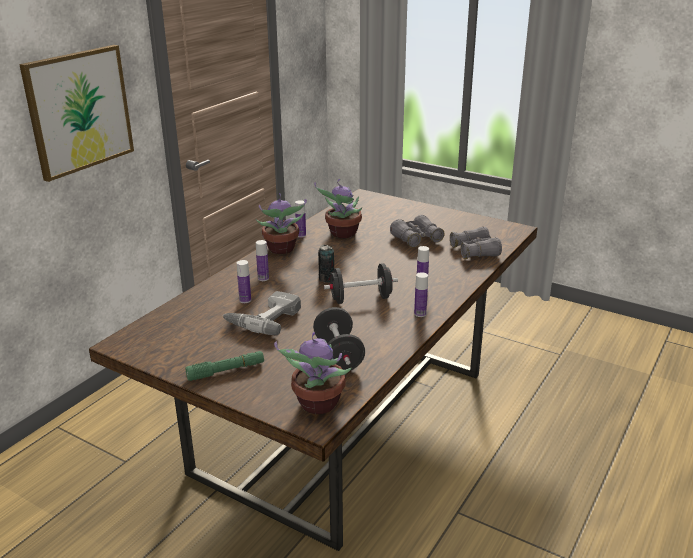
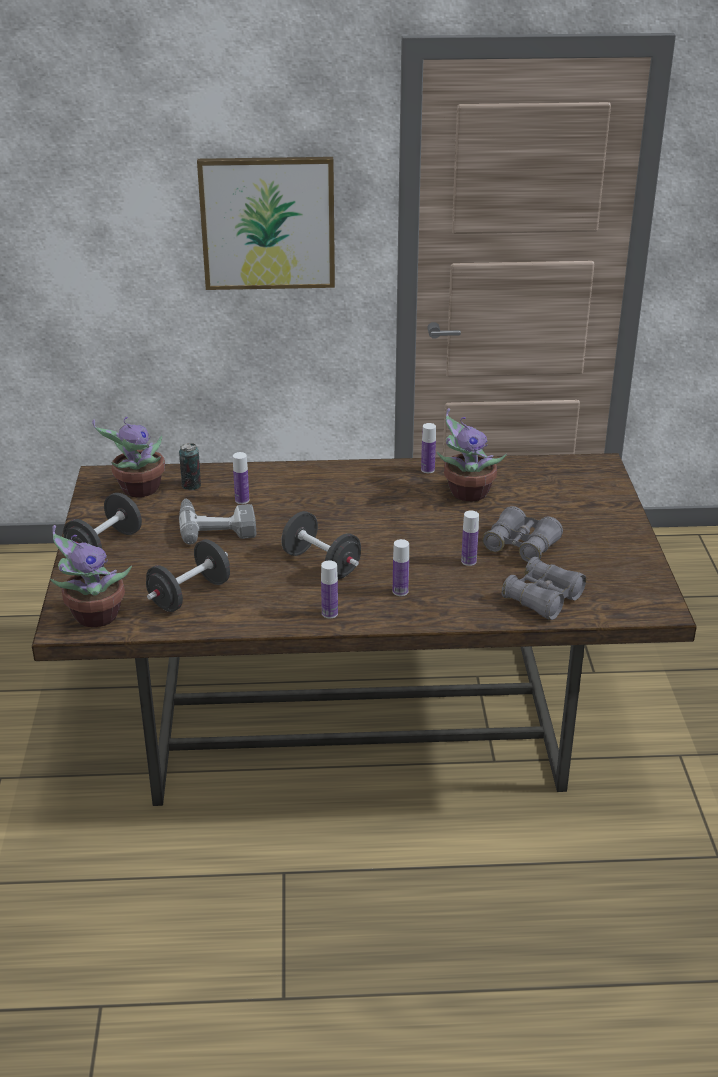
camera: 55 degrees right, 5 degrees up
(226, 371) = (105, 546): green flashlight -> black dumbbell
(263, 278) = (298, 490): bottle -> bottle (468, 561)
(281, 249) = (376, 473): potted plant -> potted plant (138, 490)
(326, 279) = (341, 526): can -> can (191, 485)

